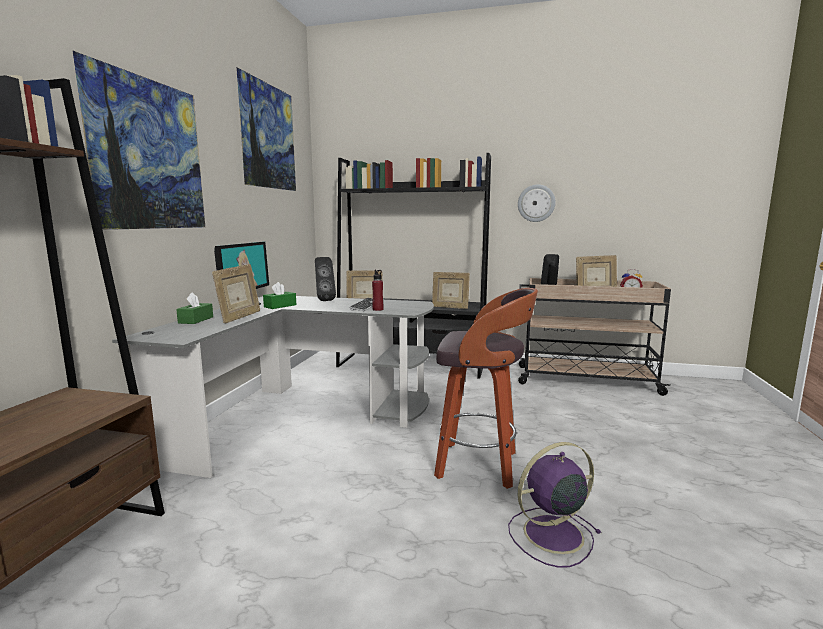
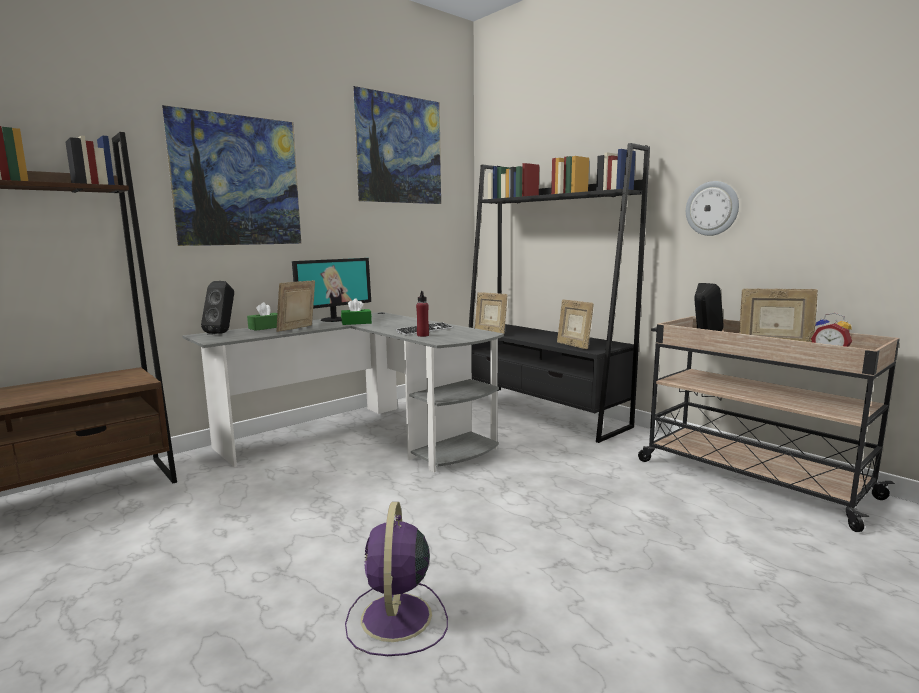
camera: 35 degrees right, 0 degrees up
(240, 317) = (297, 329): picture frame -> picture frame turned 150 degrees clockwise
(324, 300) = (407, 322): black speaker -> black speaker (222, 333)
(479, 465) = (441, 530): stool -> none
(551, 534) = (396, 619): purple fan -> purple fan turned 105 degrees counterclockwise

